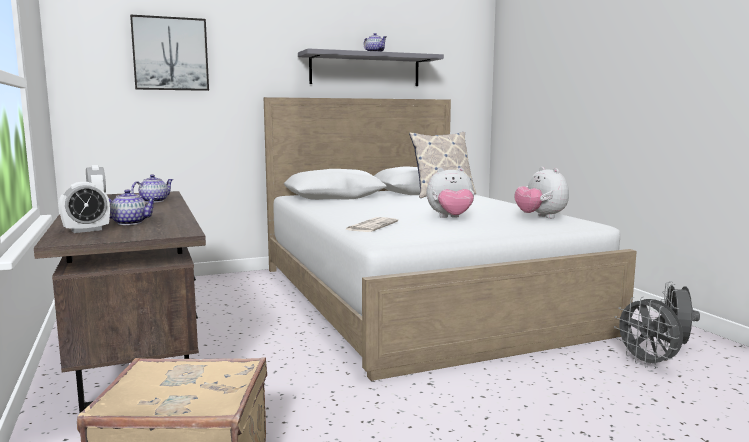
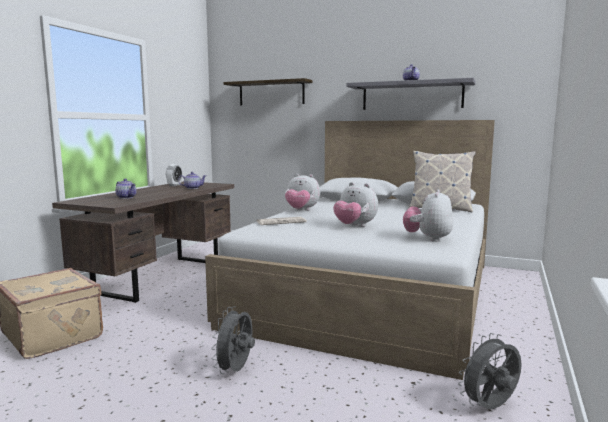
camera: 45 degrees right, 0 degrees up
(86, 230) = (98, 198): alarm clock -> none
(170, 54) = (271, 93): picture -> shelf
(335, 213) = (301, 210): none -> plush toy
(647, 363) = (414, 406): grey fan -> grey fan (236, 371)

